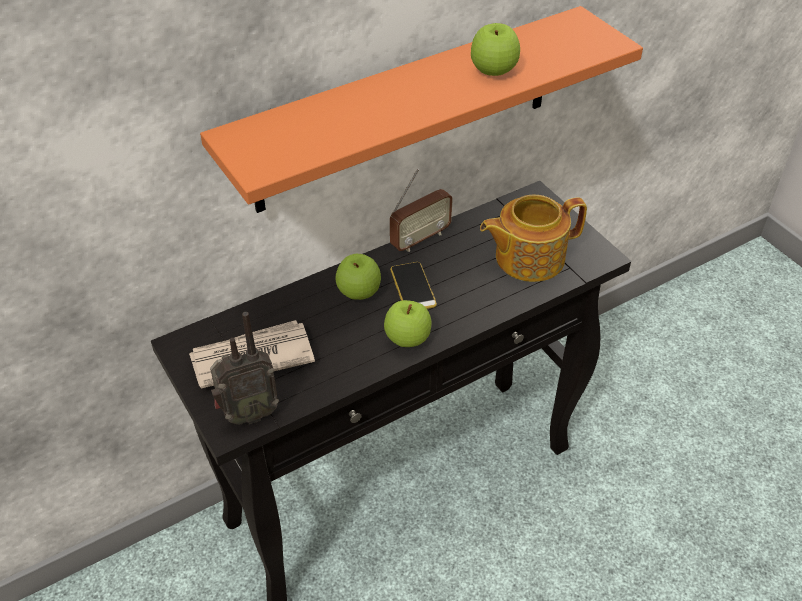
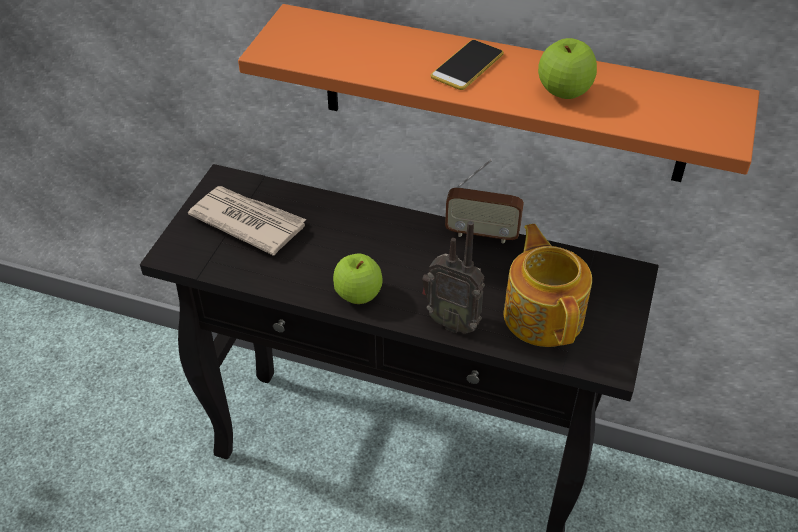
camera: 50 degrees right, 0 degrees up
(248, 414) = (192, 254): radio -> radio (453, 321)
(359, 293) = (377, 236): apple -> none
(413, 287) = (420, 263): phone -> phone (467, 66)
(527, 257) = (544, 314): teapot -> teapot turned 45 degrees clockwise

